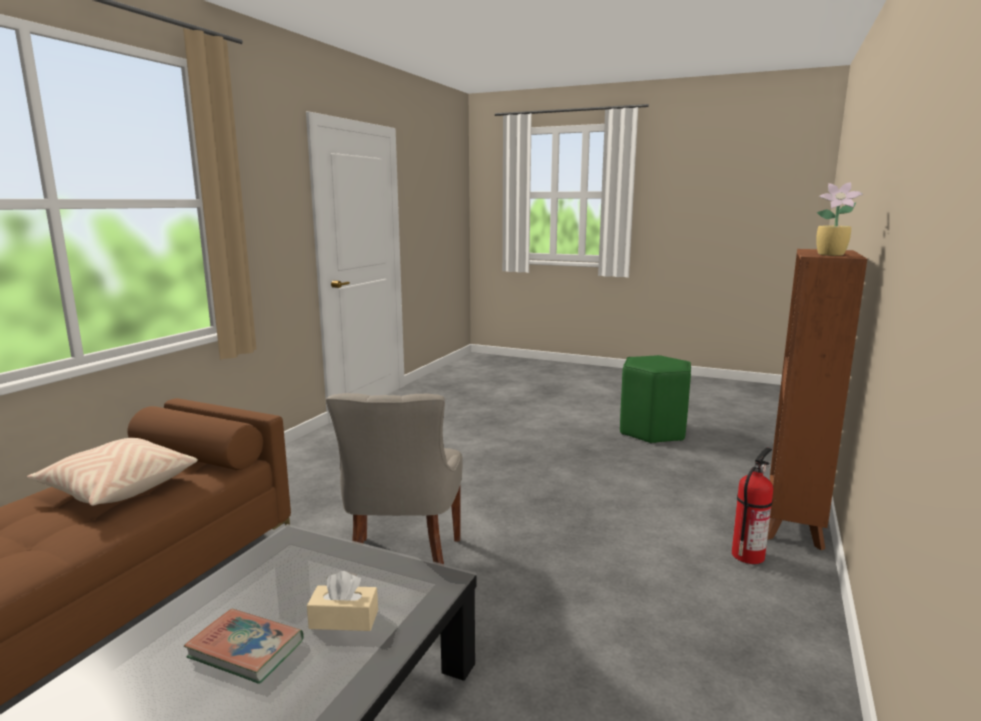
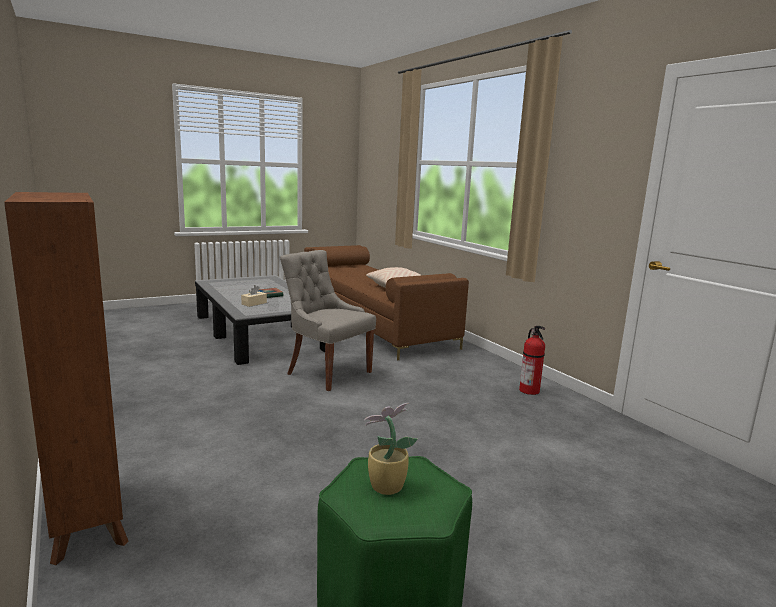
camera: 125 degrees right, 0 degrees up
(747, 555) = (129, 465): fire extinguisher -> fire extinguisher (530, 391)
(832, 255) = (51, 193): potted plant -> potted plant (385, 486)

